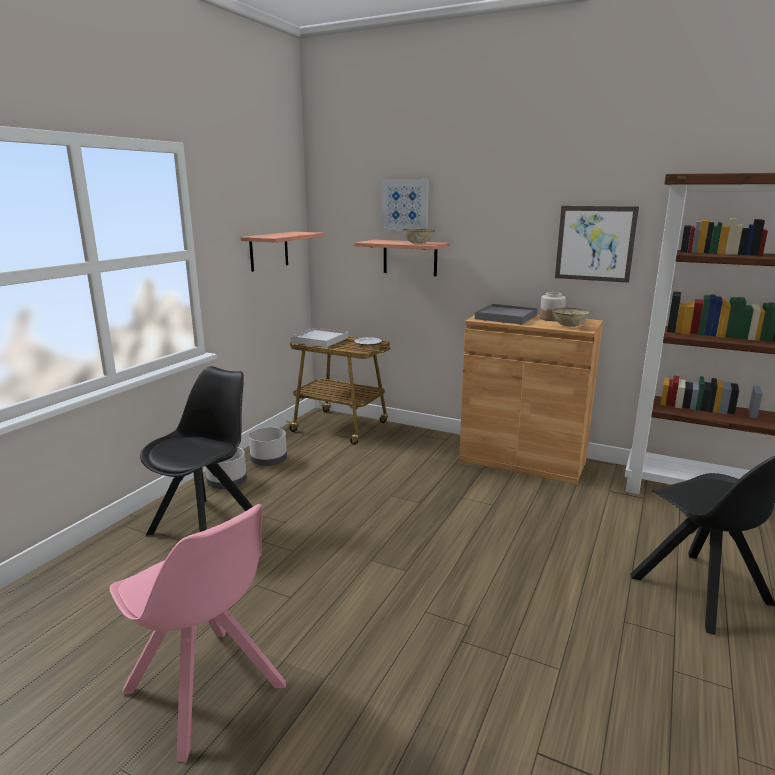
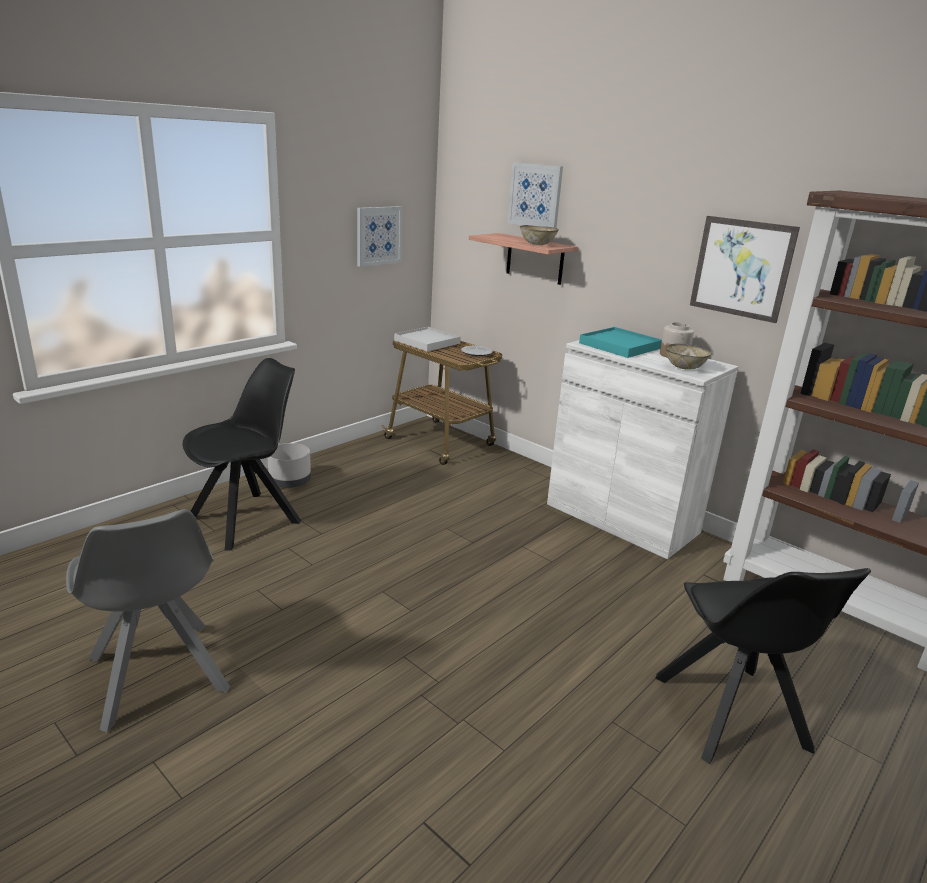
camera: 15 degrees right, 5 degrees up
(207, 691) = (158, 677): pink chair -> grey chair
(269, 251) = (378, 235): shelf -> picture
(269, 460) = (344, 466): grey planter -> none
(506, 317) = (620, 346): grey tray -> turquoise tray
(522, 460) = (621, 518): brown cabinet -> white cabinet

